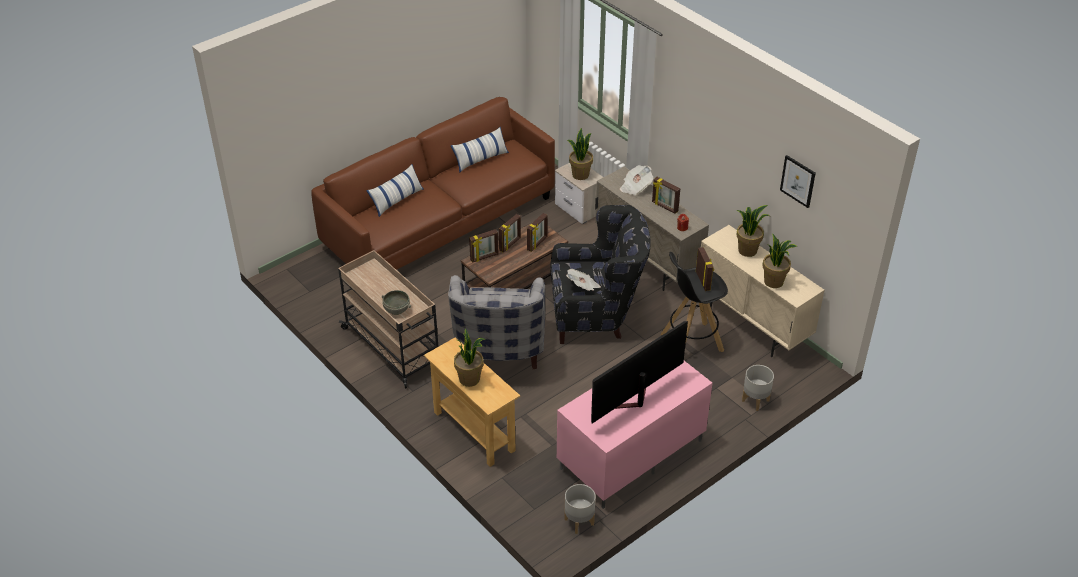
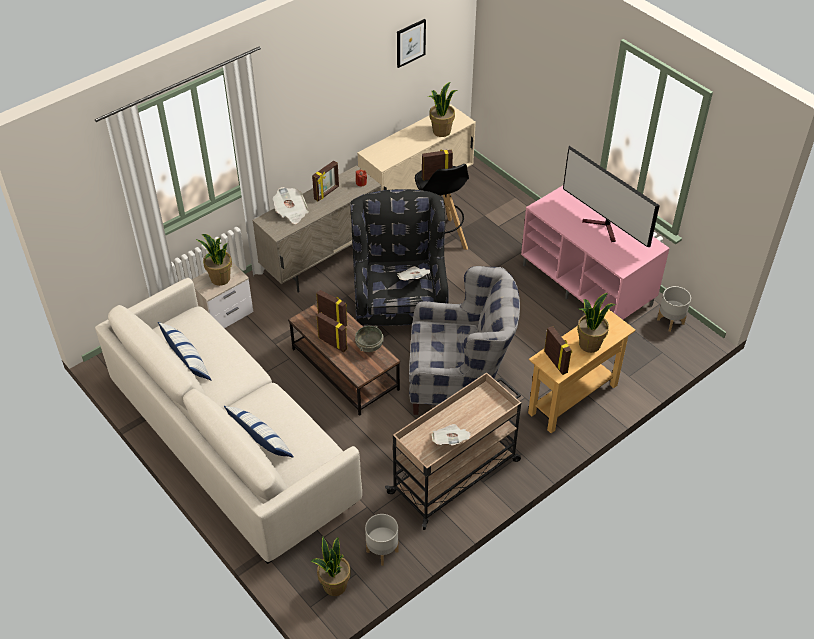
camera: 90 degrees left, 5 degrees up
(370, 288) = (450, 441): none -> newspaper
(396, 310) = (486, 414): grey bowl -> grey bowl (369, 346)
(439, 221) = (231, 443): brown sofa -> white sofa
(484, 257) = (354, 365): picture frame -> picture frame (556, 362)
(747, 250) = (397, 143): potted plant -> potted plant (334, 585)
(755, 400) = (512, 203): grey planter -> grey planter (382, 551)

